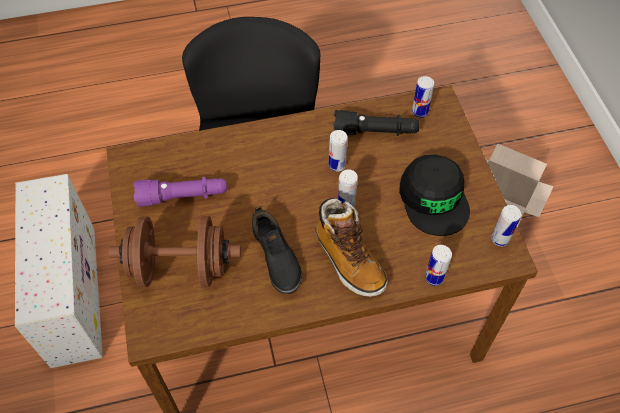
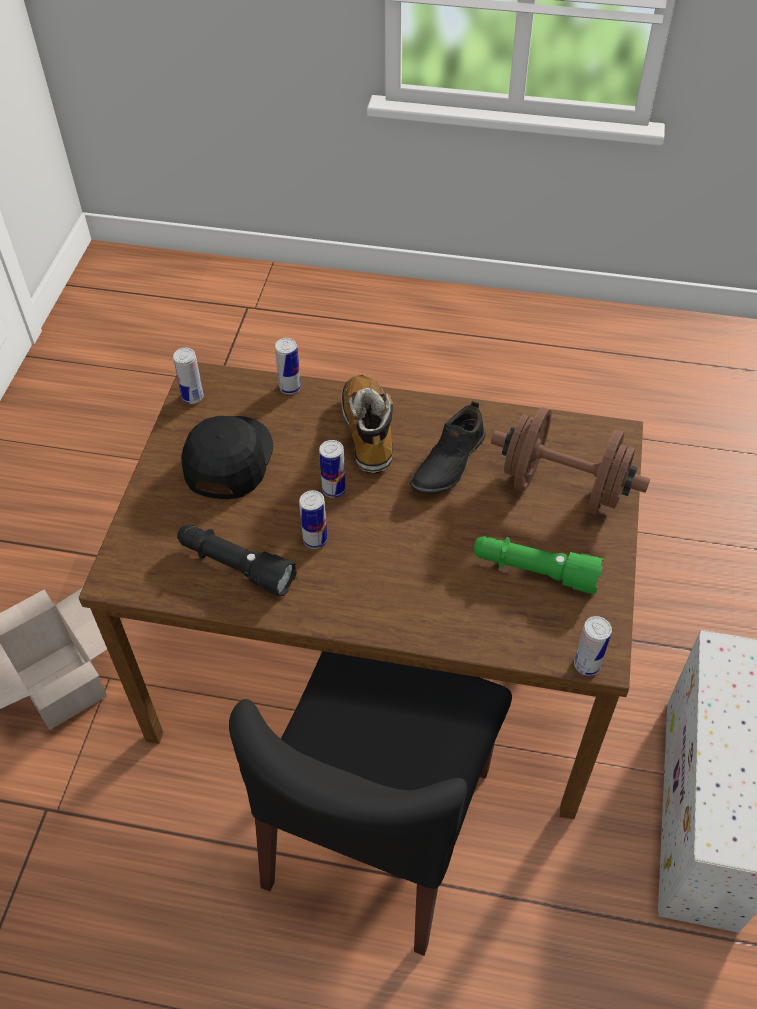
camera: 155 degrees left, 5 degrees down
(183, 196) = (534, 571): purple flashlight -> green flashlight
(275, 257) = (448, 462): black shoe -> black shoe turned 150 degrees counterclockwise
(419, 112) = (155, 572): can -> can (587, 665)

